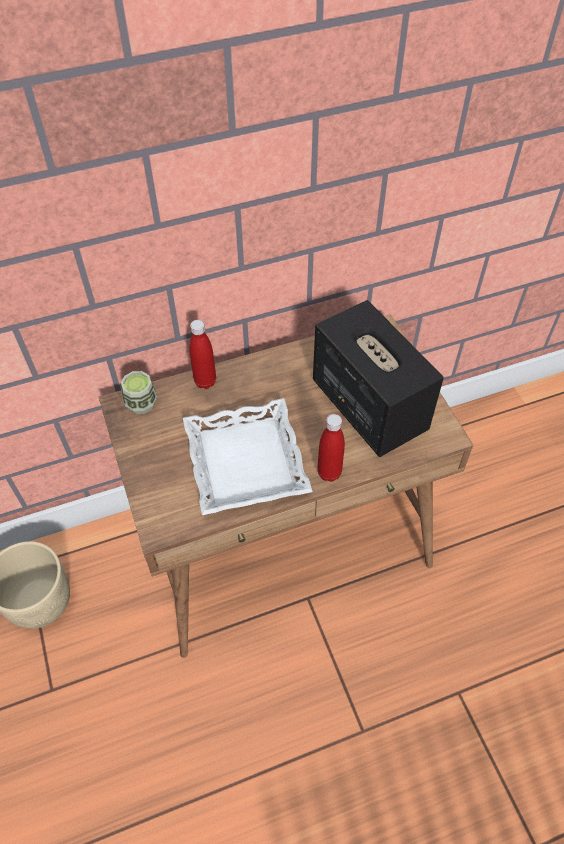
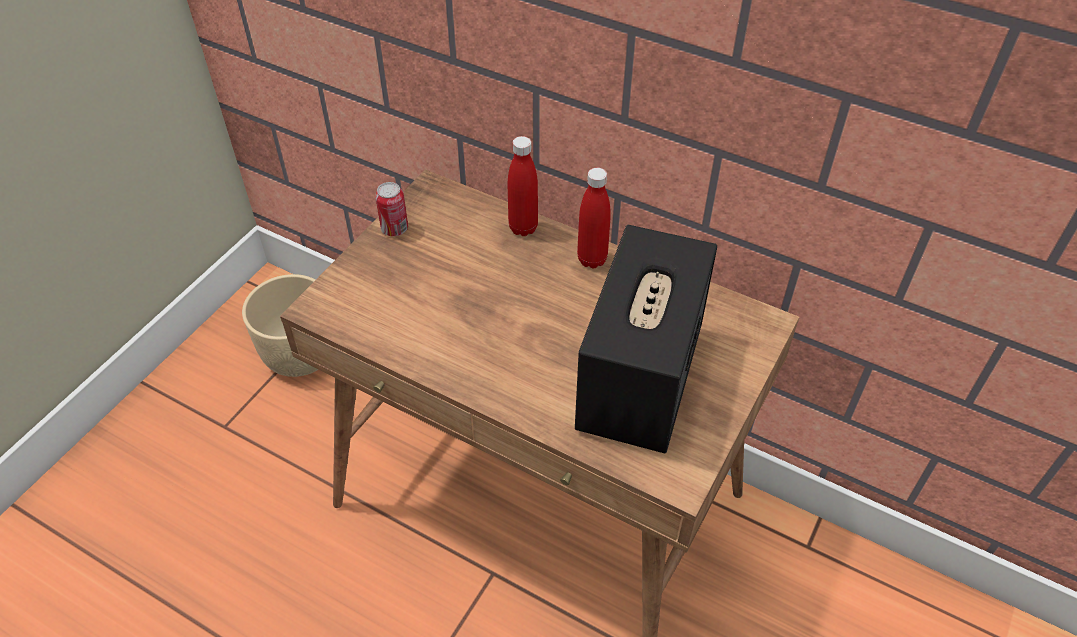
camera: 50 degrees right, 5 degrees down
(134, 445) = (394, 229): none -> can
(141, 403) = (447, 202): cup -> none
(244, 462) = (456, 320): white tray -> none
(329, 473) = (511, 399): red bottle -> red bottle (592, 259)

